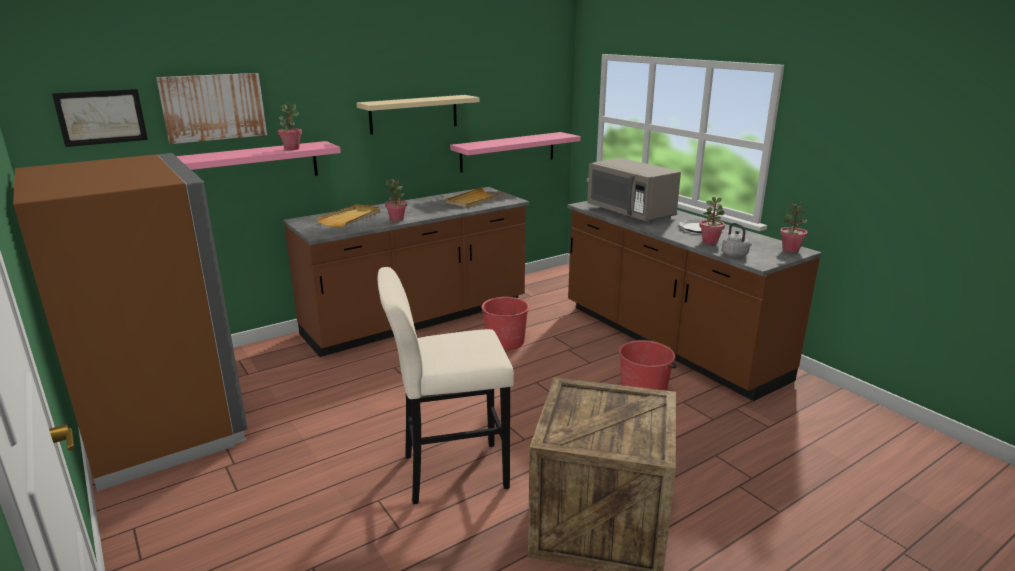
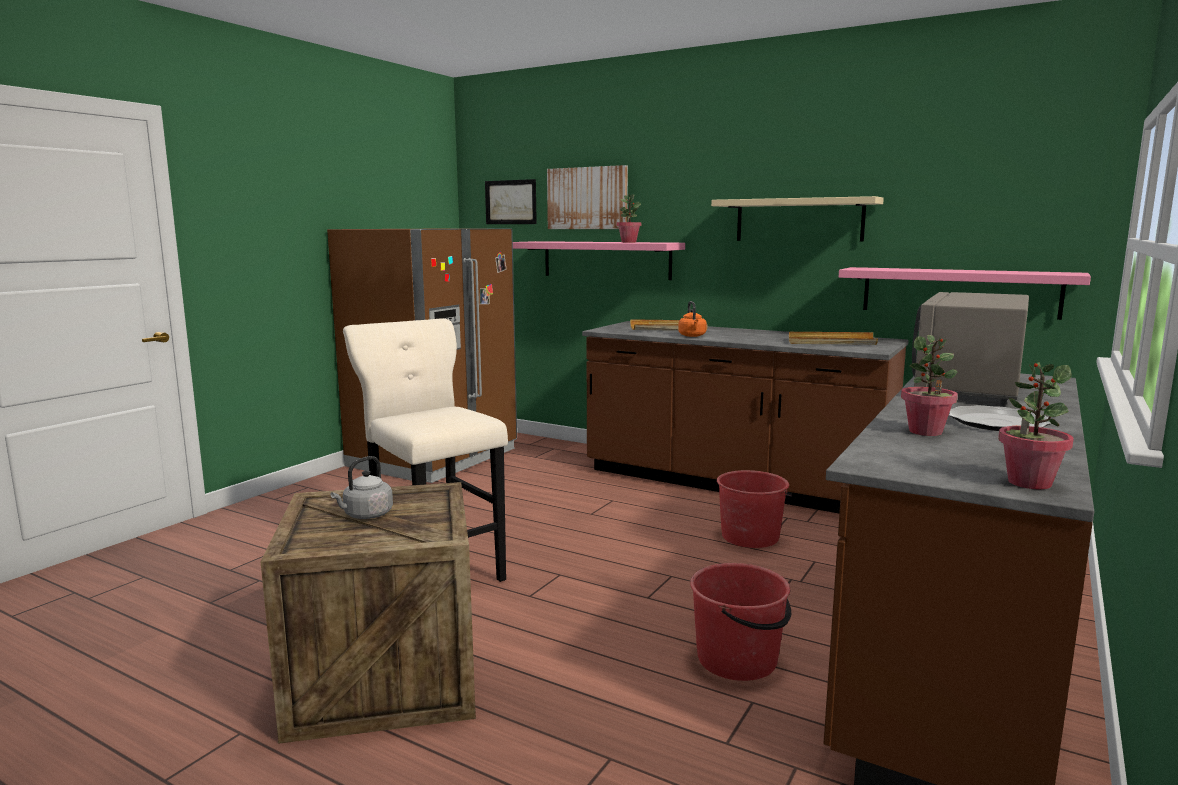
camera: 65 degrees right, 10 degrees down
(397, 220) = (692, 336): potted plant -> orange kettle
(735, 255) = (883, 449): grey kettle -> grey kettle (366, 515)

